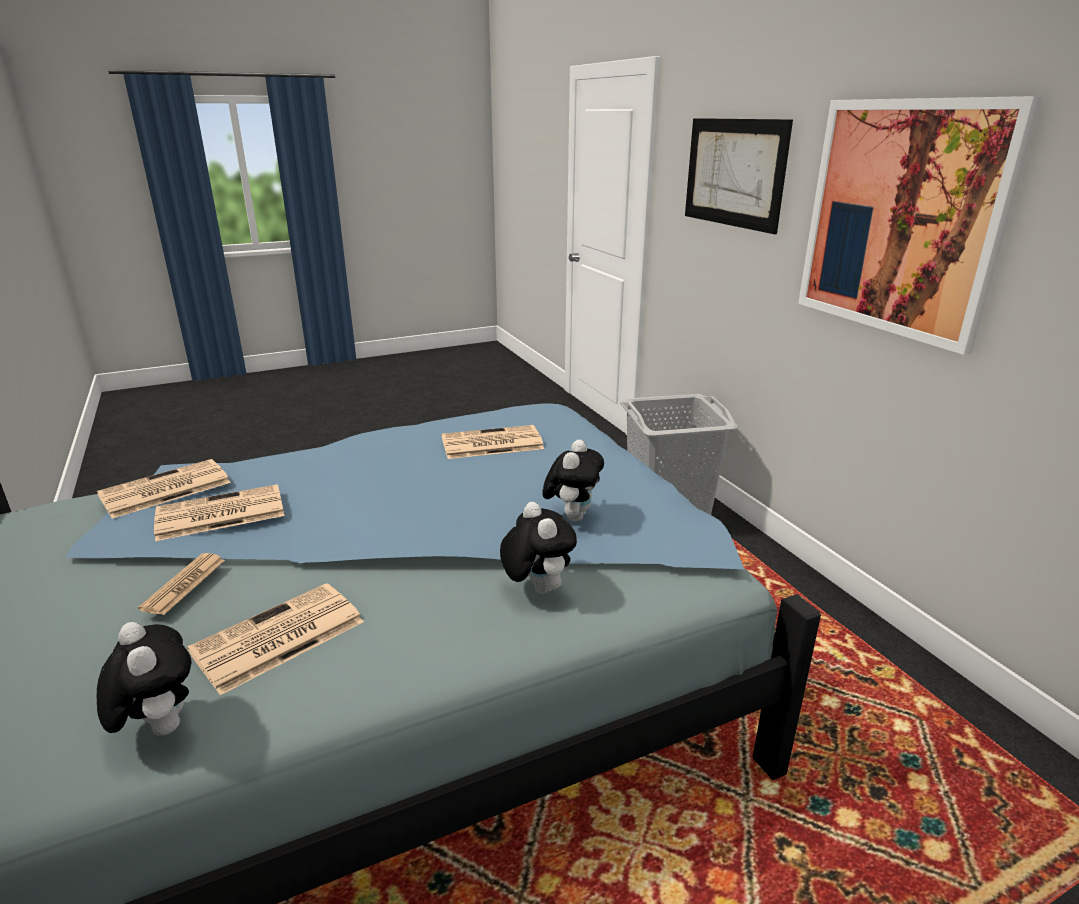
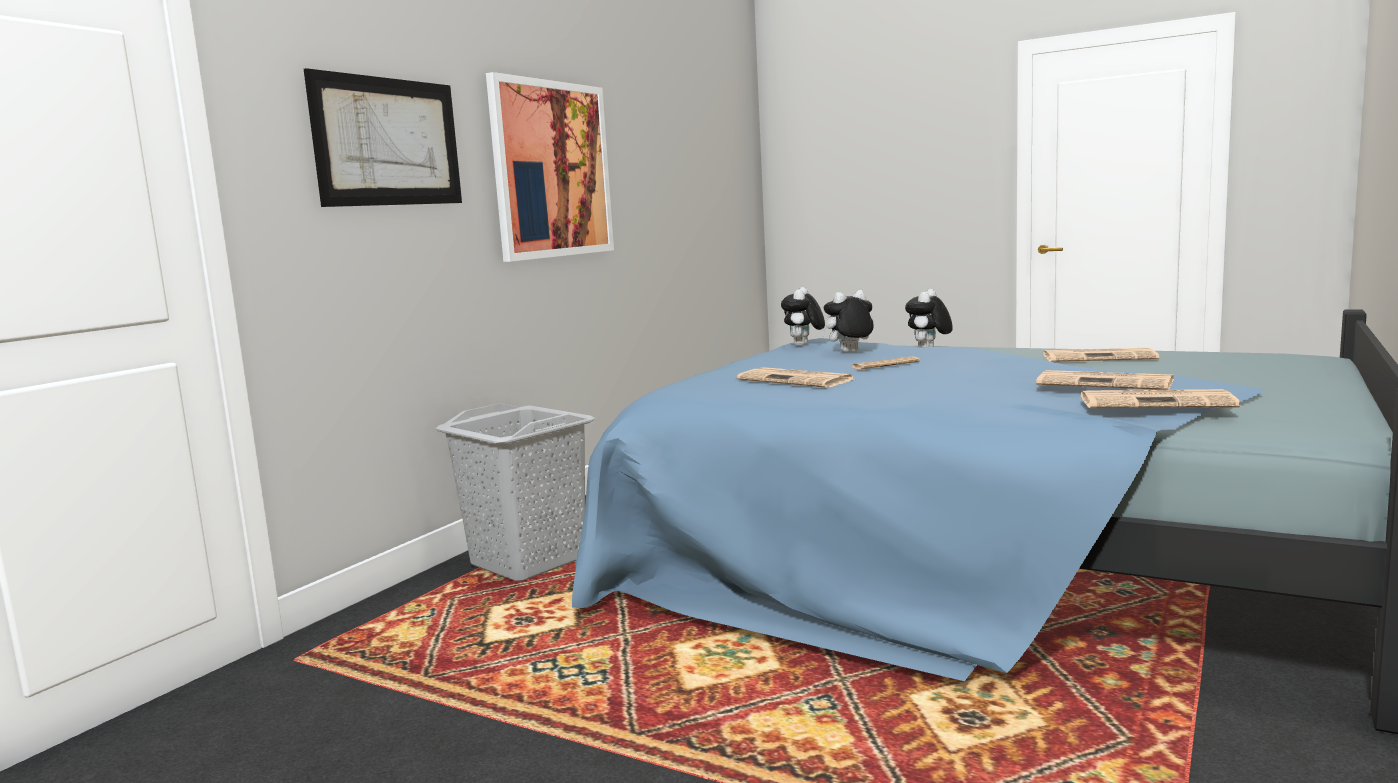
camera: 125 degrees left, 15 degrees down
(159, 727) = (1181, 352): plush toy -> plush toy (803, 345)
(184, 584) = (1153, 365): newspaper -> newspaper (885, 364)

